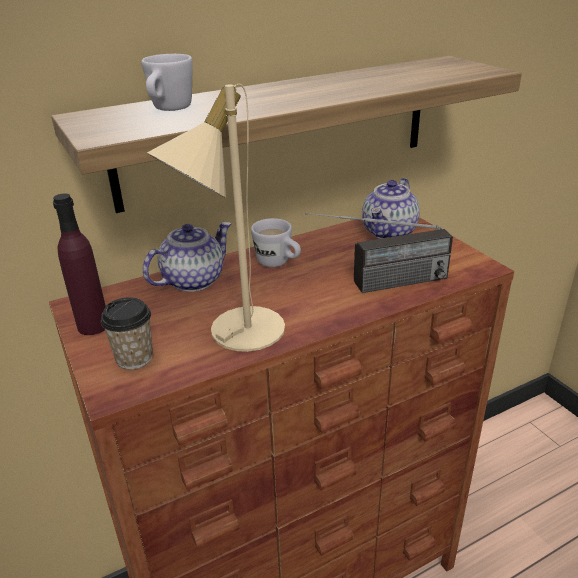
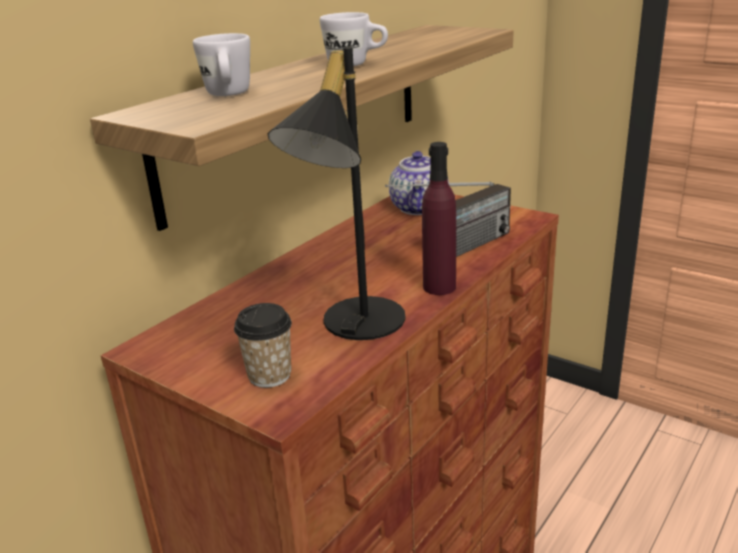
camera: 25 degrees left, 5 degrees down
(93, 326) = (187, 361): purple bottle -> purple bottle (439, 287)
(193, 280) = (259, 293): teapot -> none
(232, 332) = (351, 325): beige table lamp -> black table lamp
(278, 264) = (336, 257): white mug -> white mug (356, 64)

